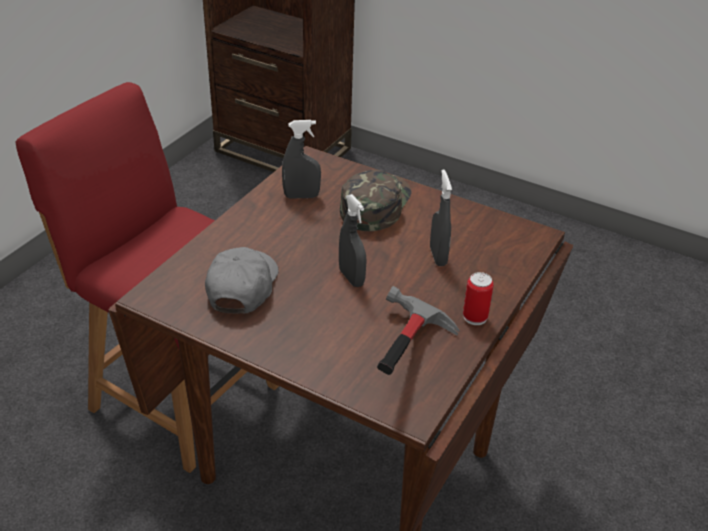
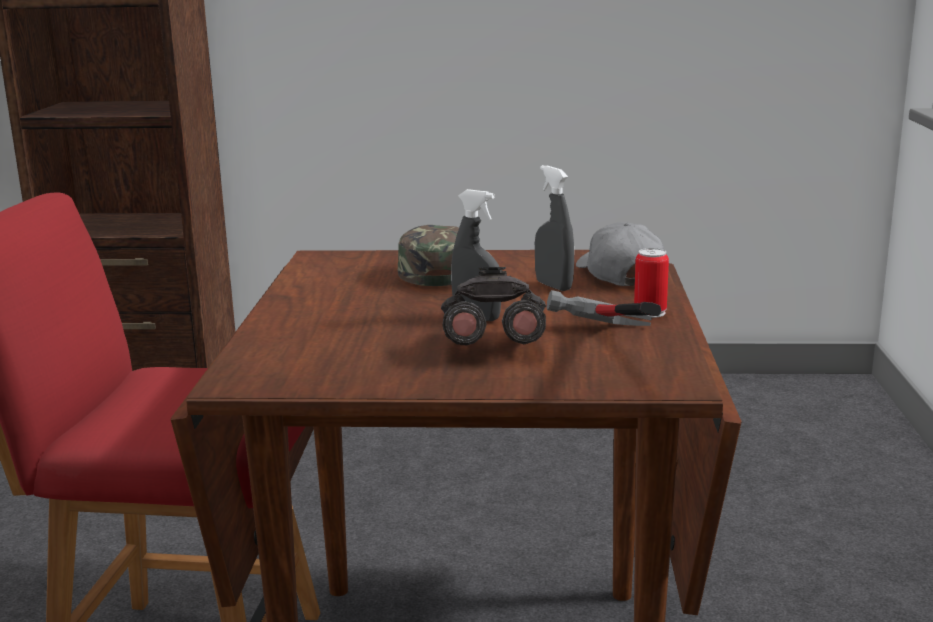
camera: 25 degrees left, 20 degrees down
(242, 287) = (350, 351): grey cap -> grey cap (619, 274)
(301, 196) = (339, 280): grey spray bottle -> none
(331, 318) = (492, 347): none -> grey binoculars

